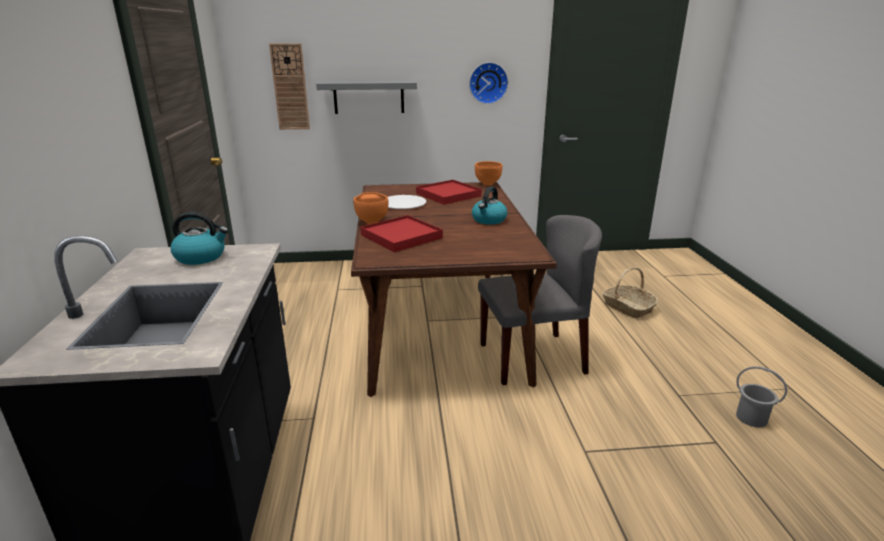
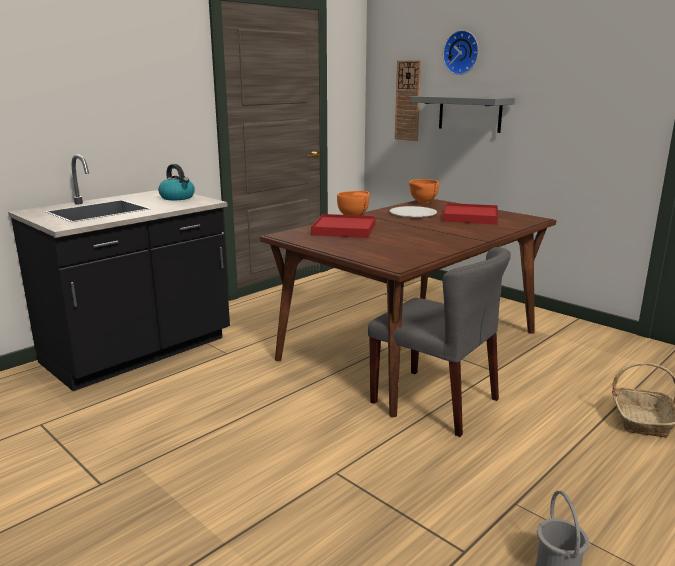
camera: 50 degrees right, 5 degrees down
(488, 83) = (595, 105): wall clock -> wall clock (462, 52)
(488, 184) = (535, 219): orange bowl -> orange bowl (422, 203)
(489, 220) = (443, 239): kettle -> none

